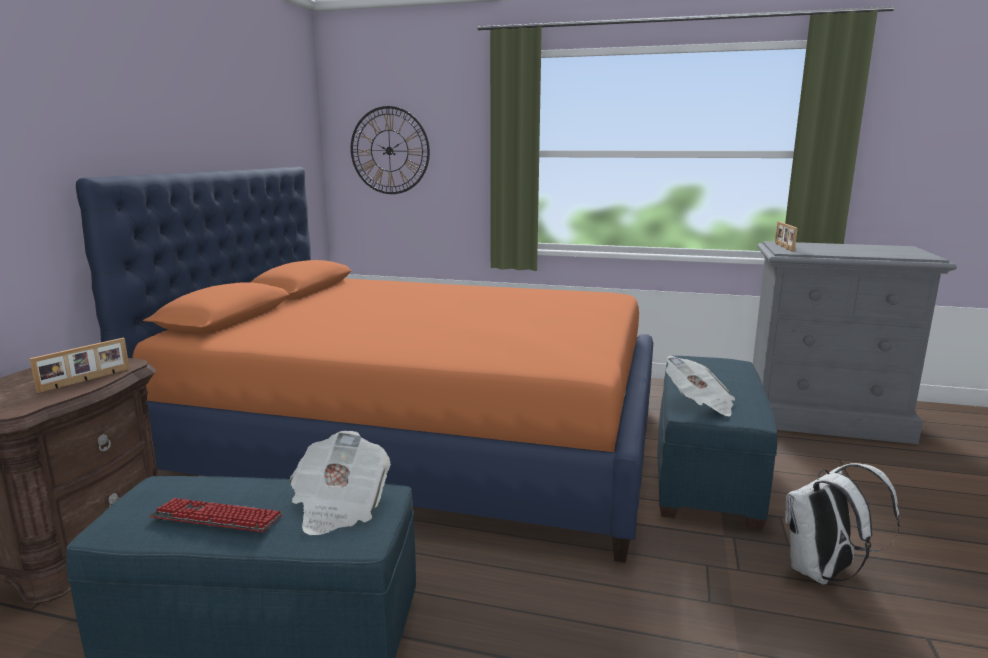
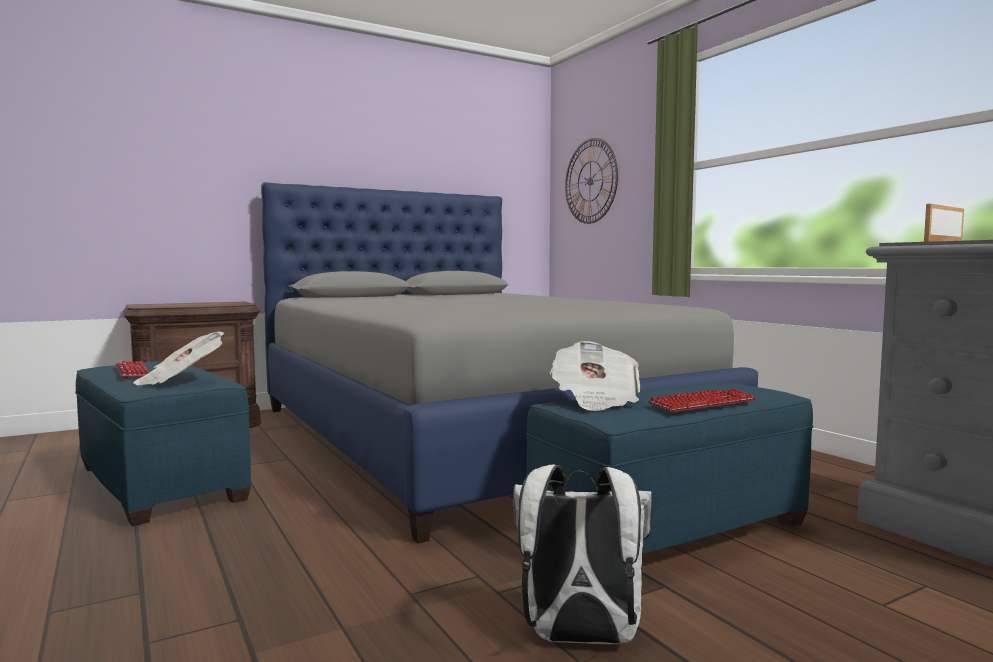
camera: 45 degrees right, 10 degrees down
(86, 380) = (204, 305): picture frame -> none
(419, 440) = (470, 434): orange bed -> grey bed
(747, 387) = (703, 403): none -> keyboard

